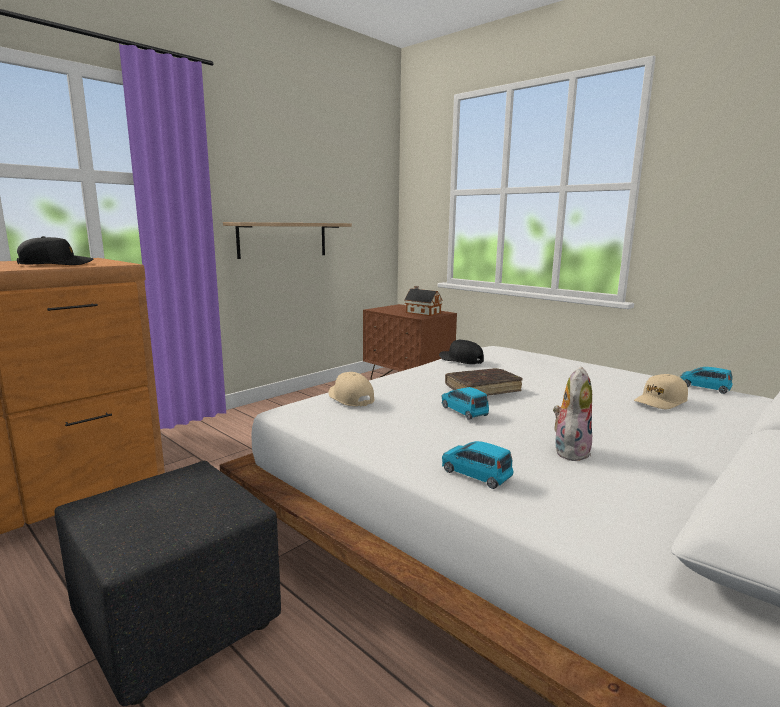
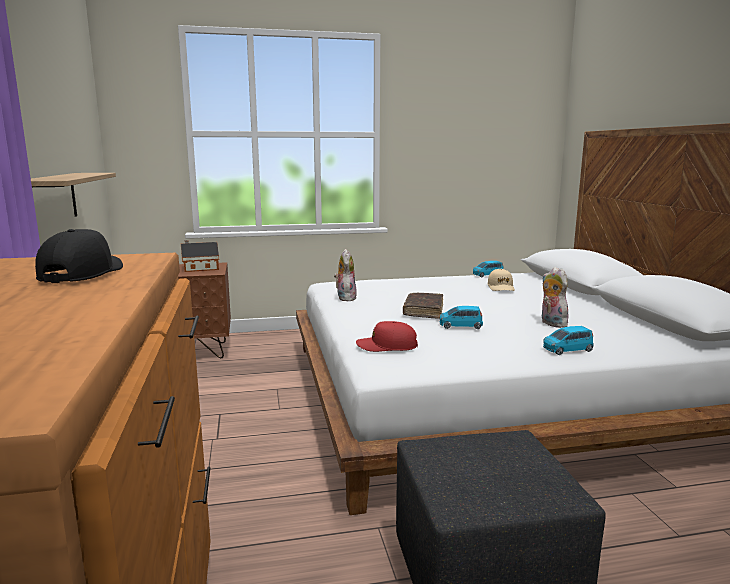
camera: 55 degrees left, 0 degrees up
(350, 398) = (387, 346): beige cap -> red cap
(460, 360) = (345, 298): black cap -> plush toy

